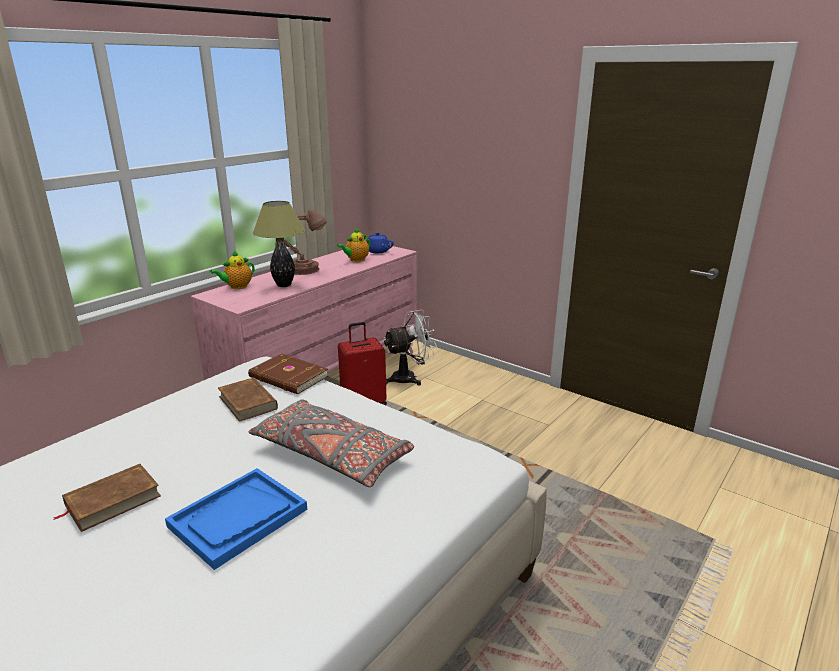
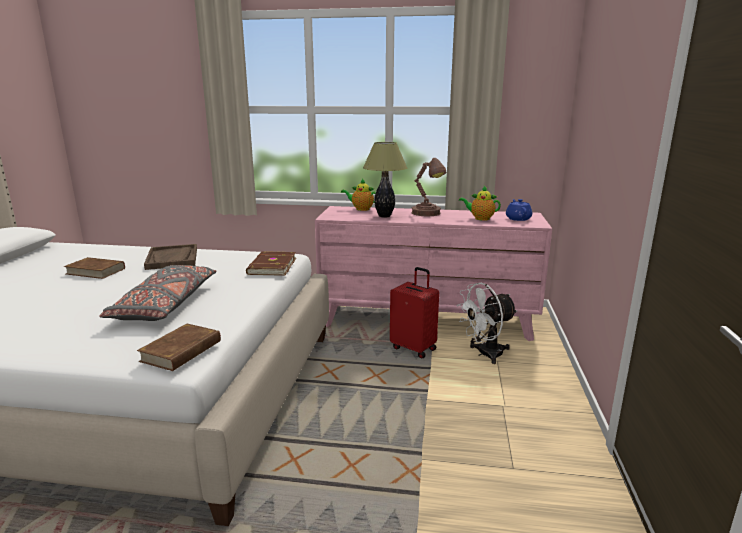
camera: 60 degrees right, 5 degrees down
(154, 433) = (172, 258): none -> brown tray
(238, 518) = (78, 300): blue tray -> none
(248, 402) = (226, 267): brown book -> brown book (182, 351)
(409, 378) = (484, 354): white fan -> white fan turned 120 degrees clockwise

